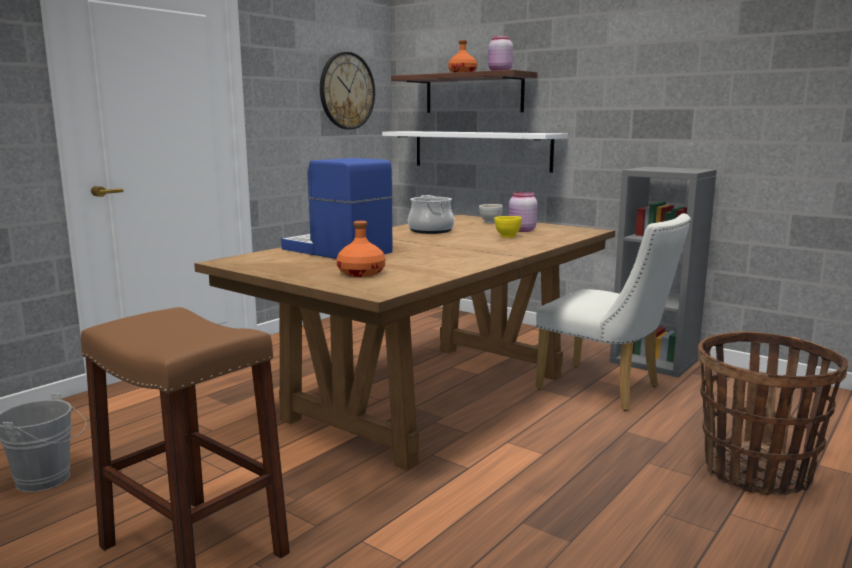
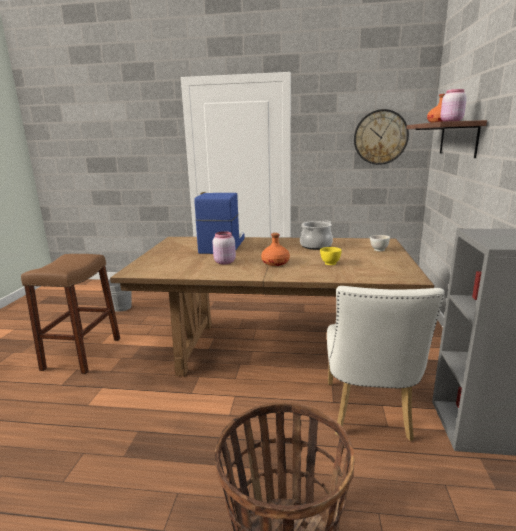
camera: 60 degrees right, 5 degrees up
(362, 273) = (172, 261): orange bottle -> orange bottle (275, 263)
(480, 150) = (454, 188): white shelf -> none
(521, 230) = (363, 262): pink jar -> pink jar (224, 262)

